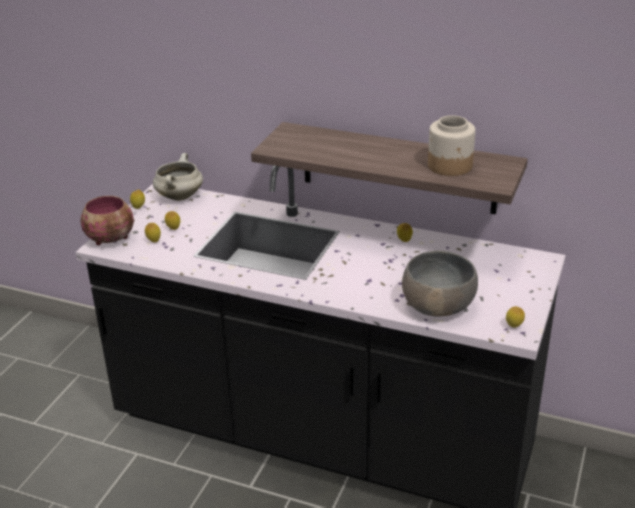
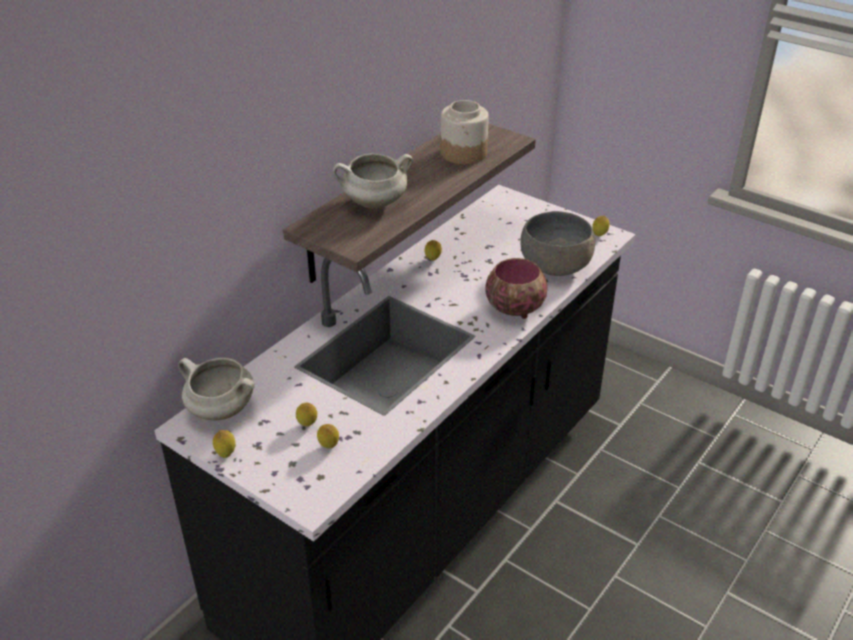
camera: 75 degrees left, 5 degrees up
(112, 239) = (299, 489): bowl -> bowl (514, 308)
(336, 144) = (374, 204): none -> white cooking pot

